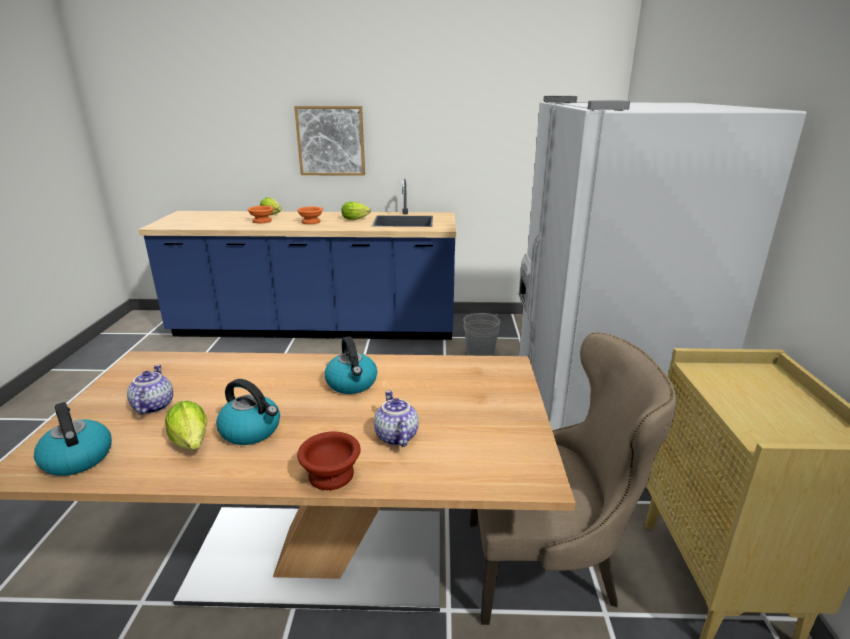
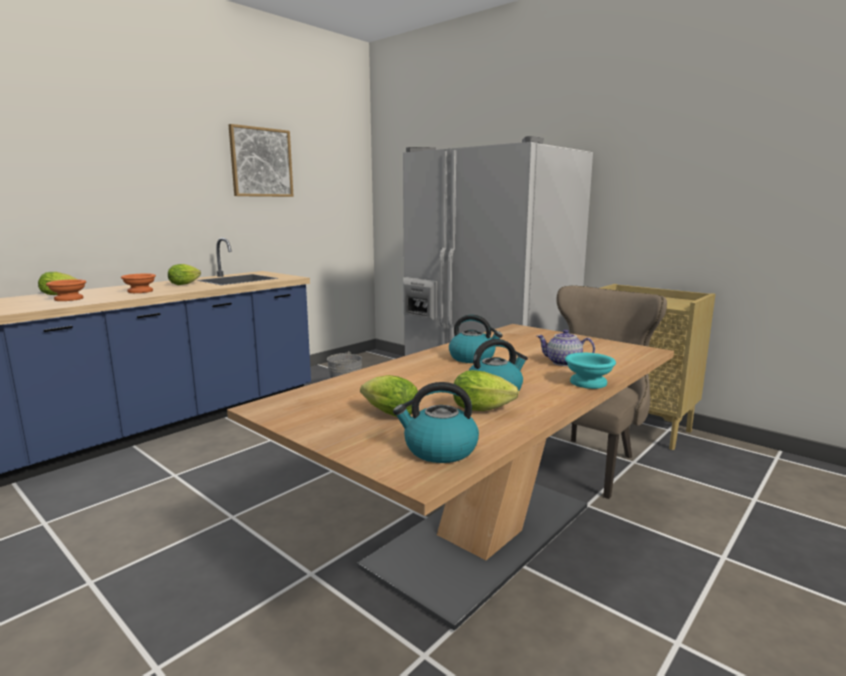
camera: 50 degrees left, 10 degrees down
(152, 406) = (387, 413): teapot -> lettuce
(329, 474) = (587, 383): brown bowl -> turquoise bowl
(331, 141) = (121, 200): picture -> picture (261, 162)

